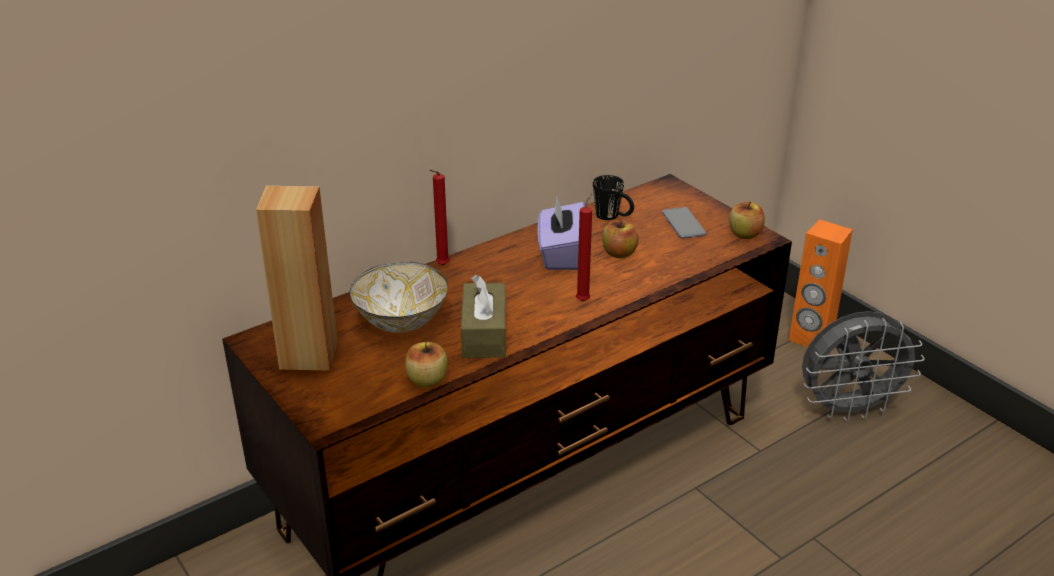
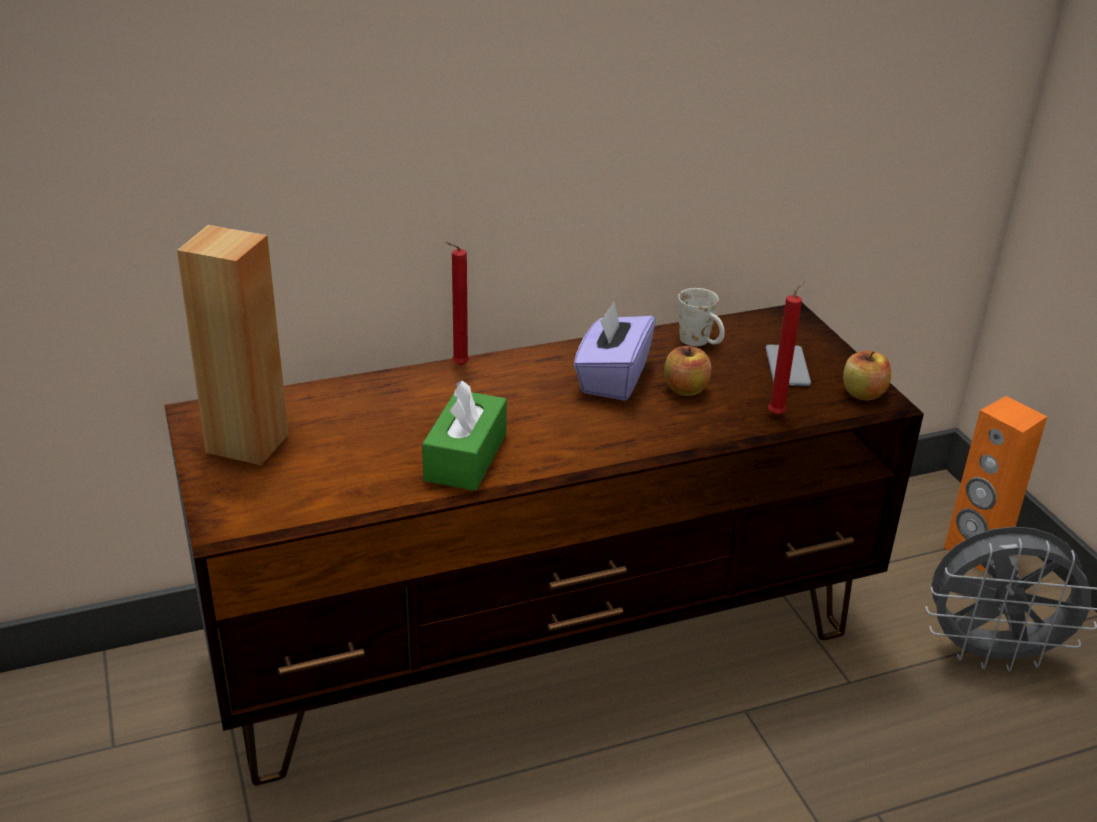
camera: 15 degrees right, 0 degrees up
(400, 321) = (374, 423): bowl -> none
(427, 380) = (367, 499): apple -> none
(484, 334) = (466, 457): brown tissue box -> green tissue box
(584, 300) = (610, 439): red candle -> red candle (778, 414)
(613, 217) = (701, 343): black mug -> white mug

